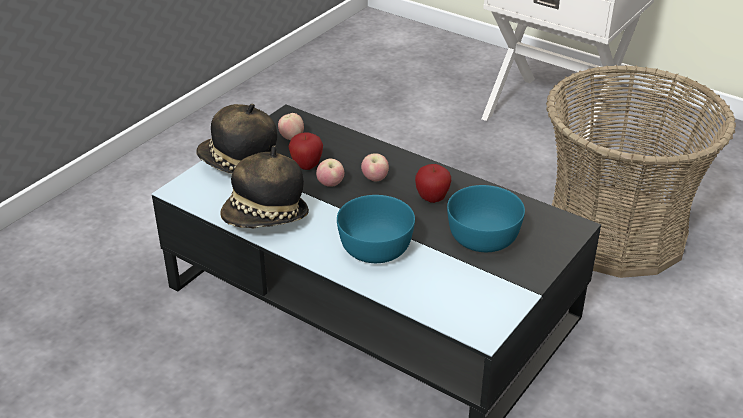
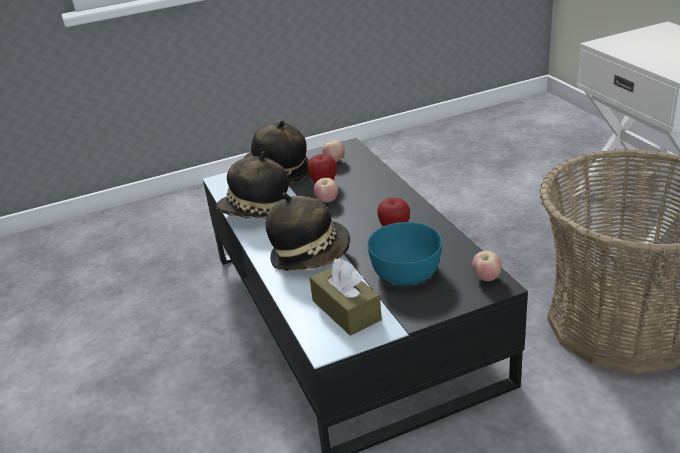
camera: 35 degrees right, 5 degrees down
(374, 247) = (310, 255): turquoise bowl -> hat
(375, 179) = (365, 205): apple -> apple (486, 278)
(466, 292) = (346, 310): none -> brown tissue box

